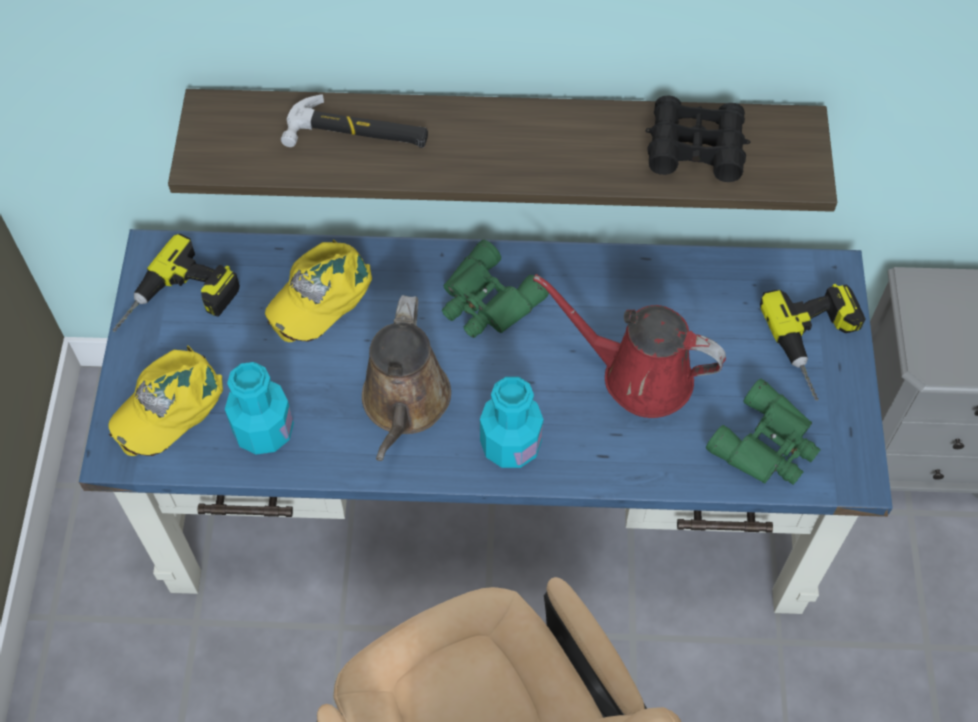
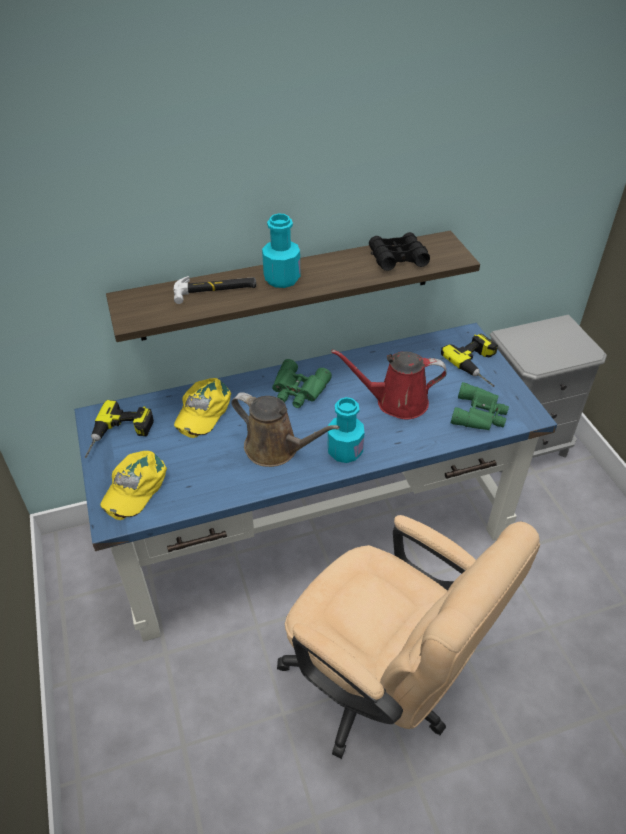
camera: 20 degrees left, 15 degrees down
(264, 430) = (199, 484): turquoise bottle -> turquoise bottle (282, 279)
(405, 404) = (276, 449): brown watering can -> brown watering can turned 45 degrees counterclockwise

